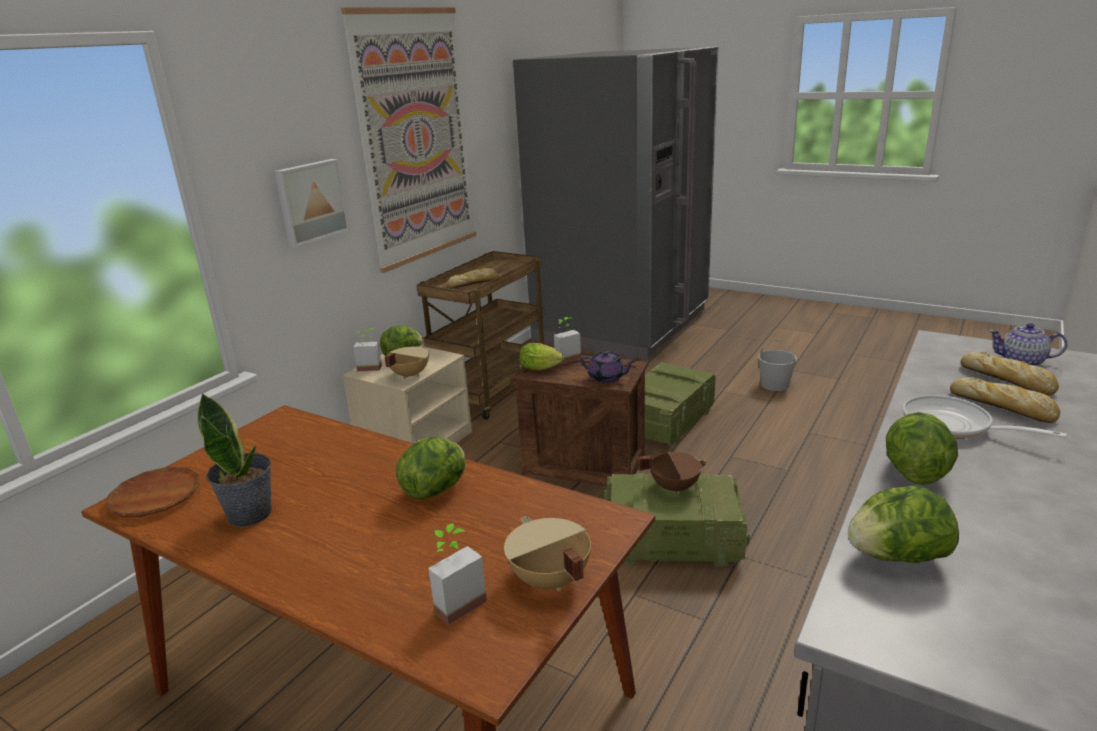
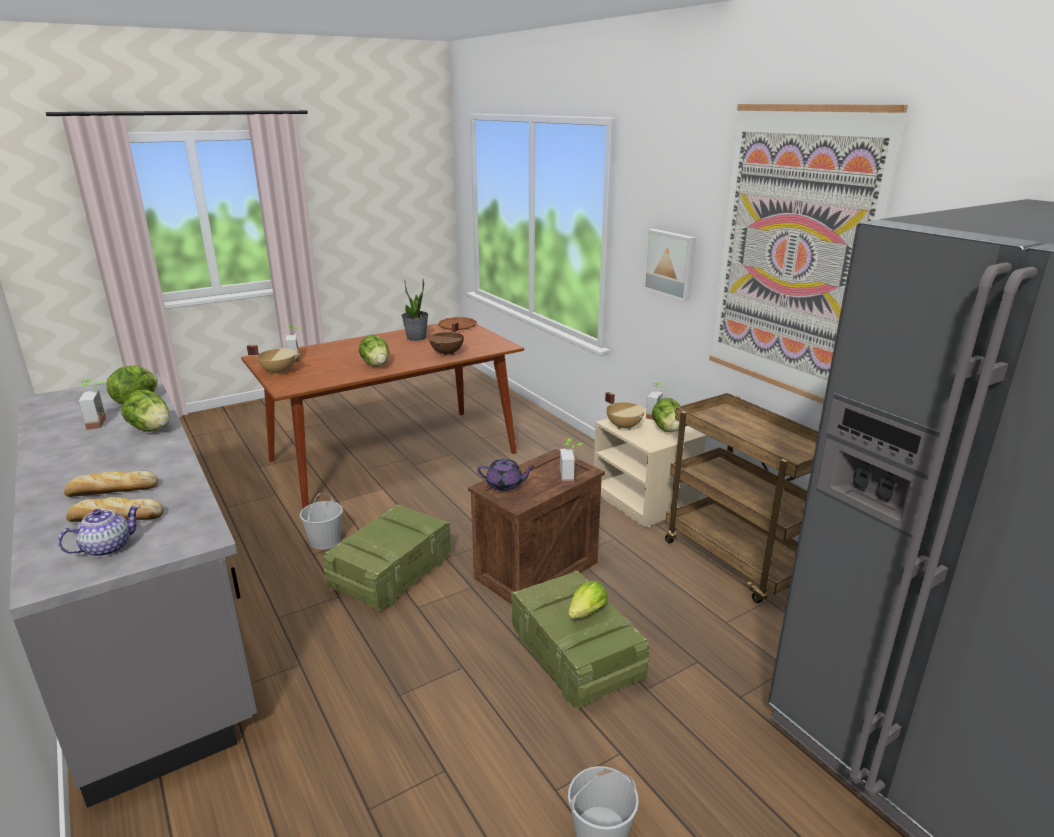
camera: 115 degrees right, 0 degrees up
(474, 283) = (740, 428): bread -> none
(542, 369) = (558, 464): lettuce -> lettuce (585, 614)
(607, 378) = (505, 485): purple teapot -> purple teapot turned 135 degrees counterclockwise
(671, 625) = (325, 541): none -> white bucket
(674, 486) = (397, 541): brown cooking pot -> brown cooking pot (448, 353)
(953, 426) = (142, 462): frying pan -> none
(982, 528) = (102, 422): none -> potted plant

